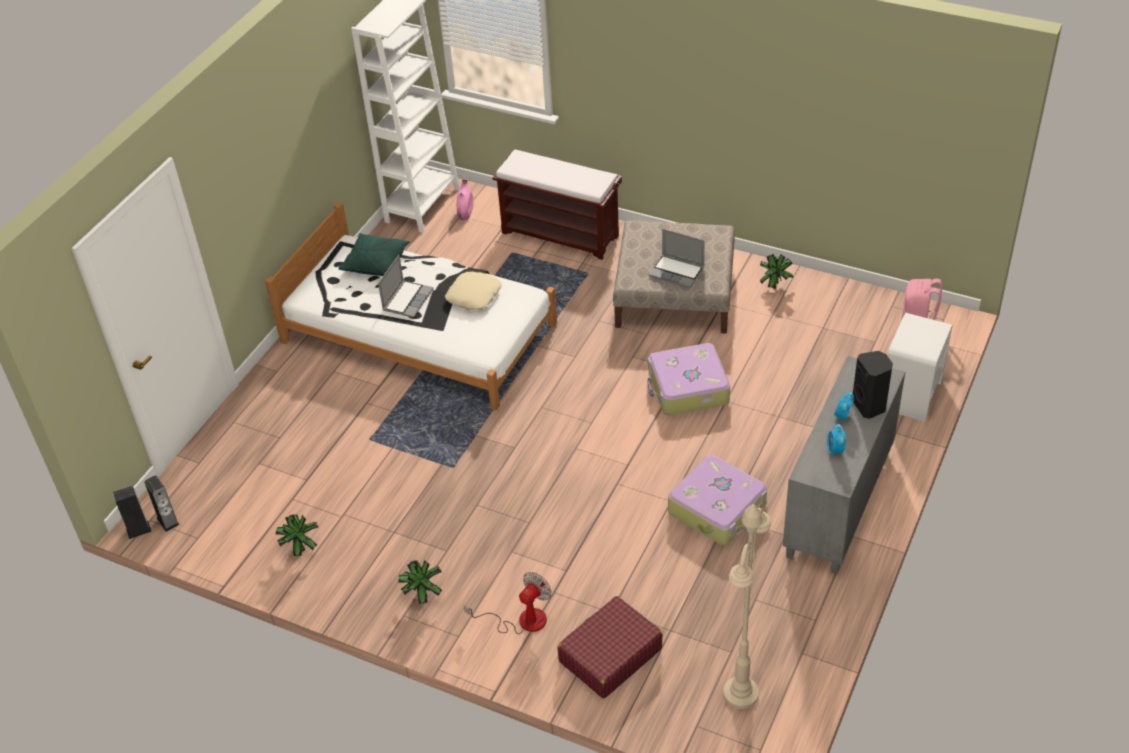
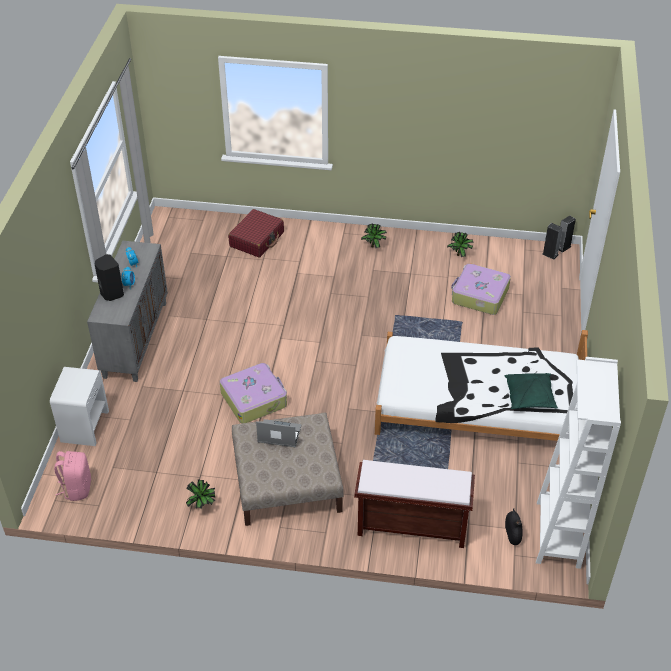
camera: 160 degrees right, 0 degrees up
(407, 299) = (482, 370): laptop -> none
(465, 212) = (512, 534): pink vase -> black vase
(473, 295) = (434, 385): beige pillow -> none
(522, 620) = (312, 246): fan -> none
(718, 508) = (213, 322): suitcase -> suitcase (479, 295)
(741, 694) = (182, 236): beige floor lamp -> none

